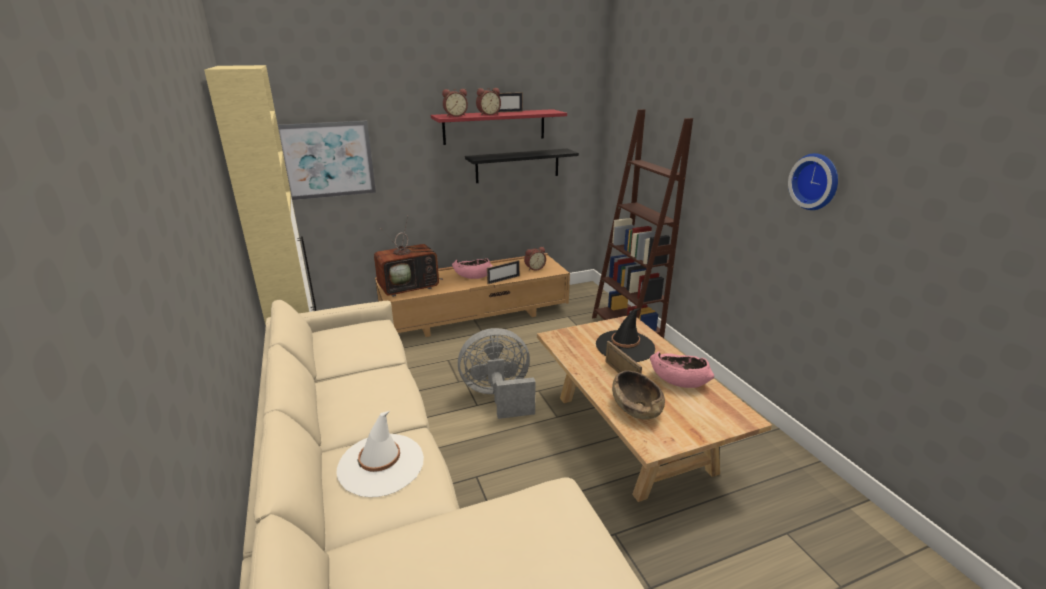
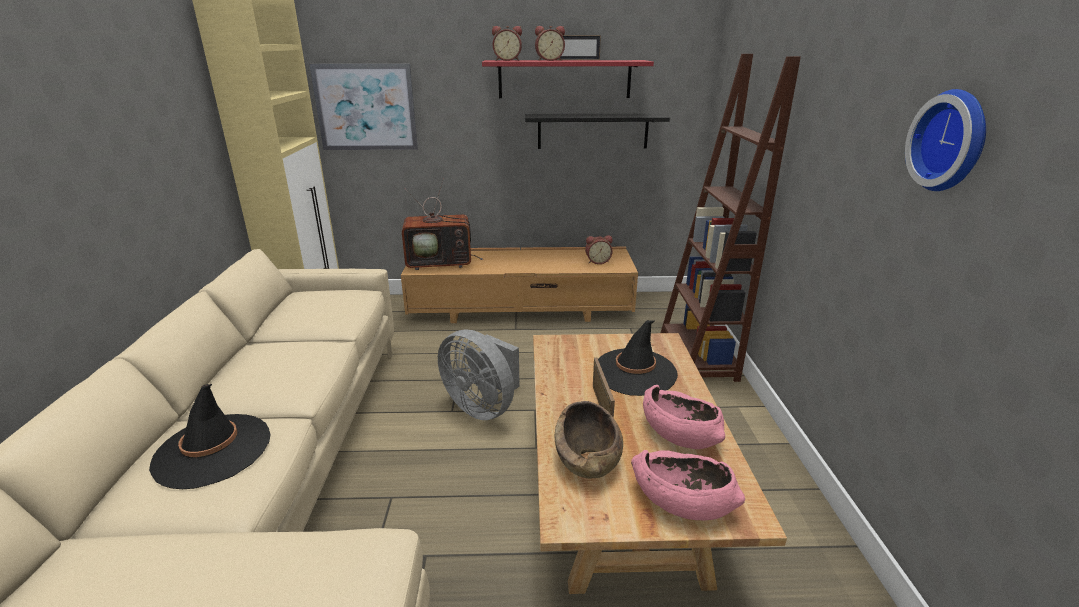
camera: 20 degrees right, 0 degrees up
(381, 464) = (213, 450): white hat -> black hat
(472, 276) = (518, 260): pink bowl -> pink bowl (681, 500)
(498, 397) = (483, 407): grey fan -> grey fan turned 150 degrees counterclockwise
(503, 280) = (550, 269): picture frame -> none

